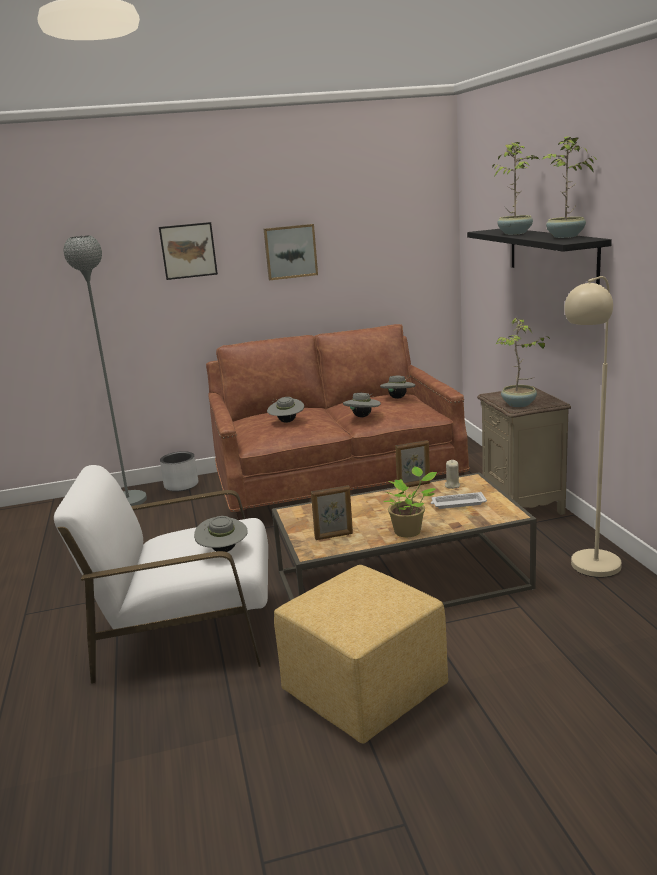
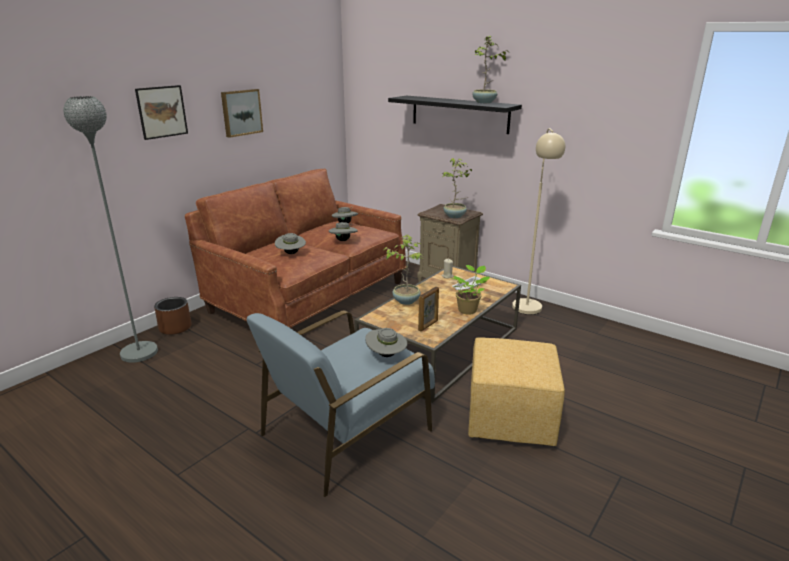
camera: 40 degrees left, 5 degrees up
(181, 485) = (175, 328): grey planter -> brown planter
(188, 632) = (347, 431): white armchair -> blue armchair
(414, 485) = (425, 281): picture frame -> none
(515, 233) = (435, 99): potted plant -> potted plant (406, 300)

